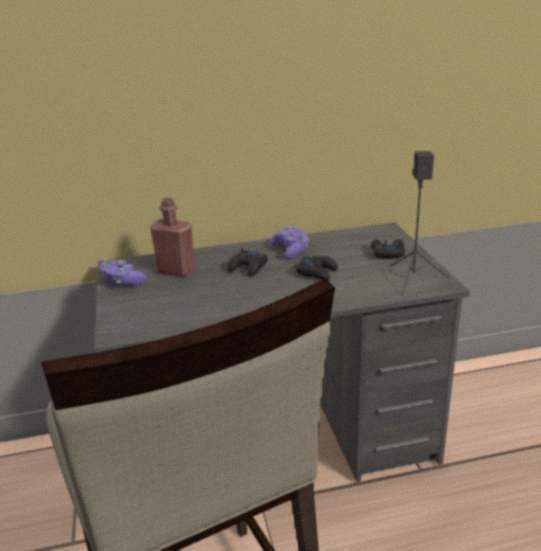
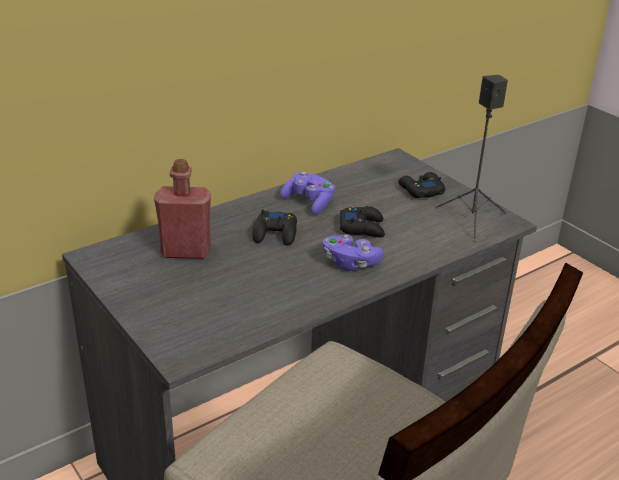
camera: 25 degrees left, 5 degrees up
(123, 282) = (126, 280): purple game controller -> purple game controller (350, 263)

